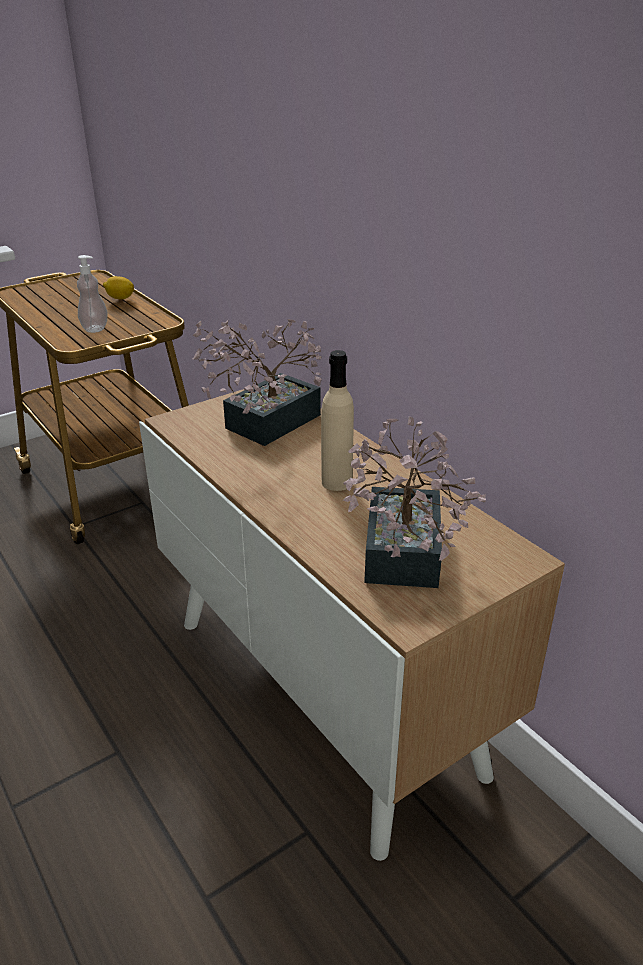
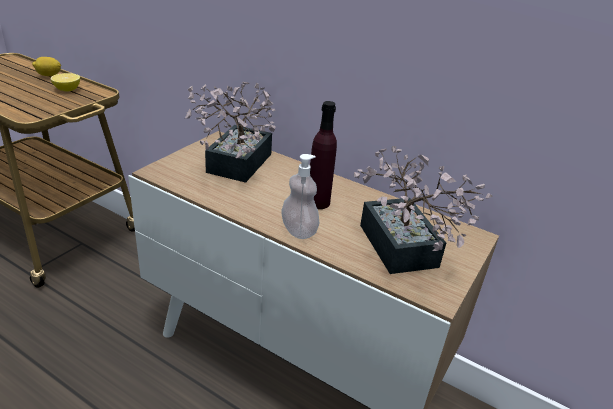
camera: 25 degrees left, 0 degrees up
(95, 328) = (41, 101): soap dispenser -> soap dispenser (298, 231)
(130, 316) = (67, 90): none -> lemon
(337, 482) = (318, 202): beige bottle -> purple bottle

